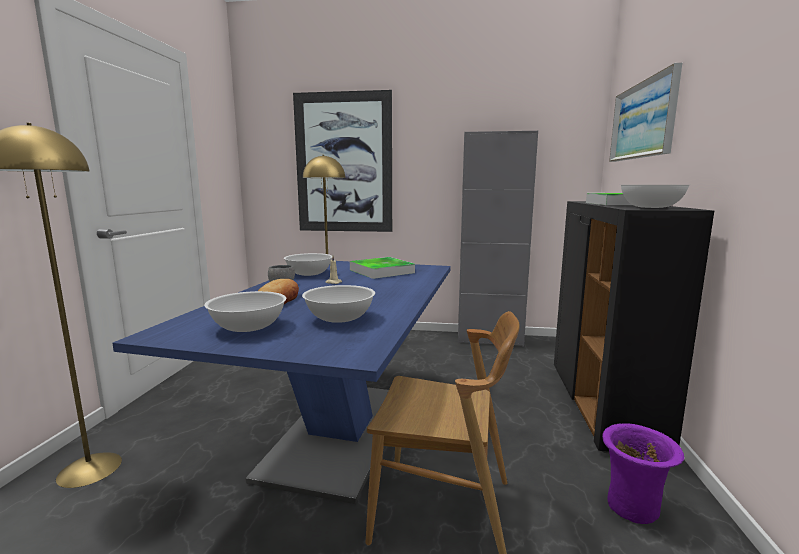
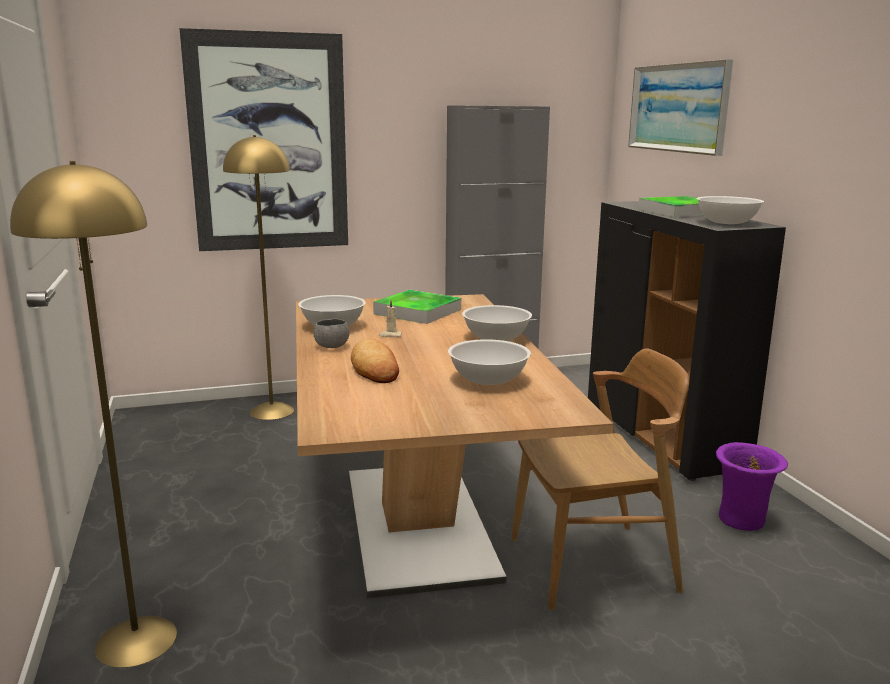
camera: 25 degrees left, 5 degrees up
(249, 327) = (414, 404): white bowl -> white bowl (496, 338)
(340, 432) = (417, 523): blue dining table -> brown dining table

